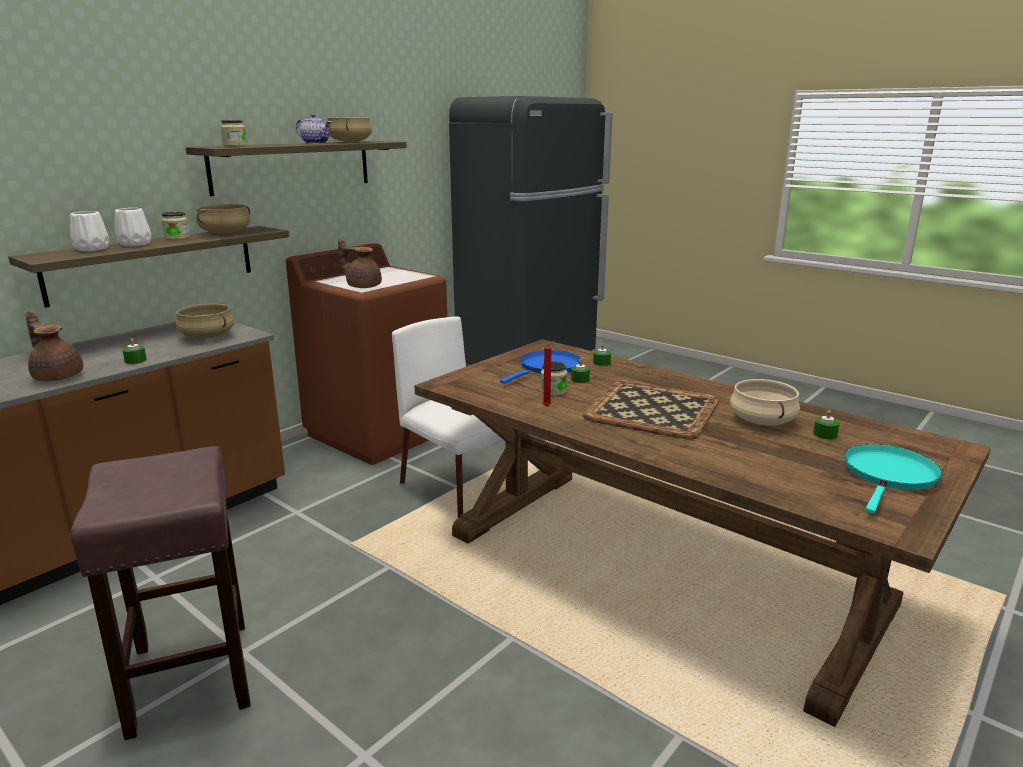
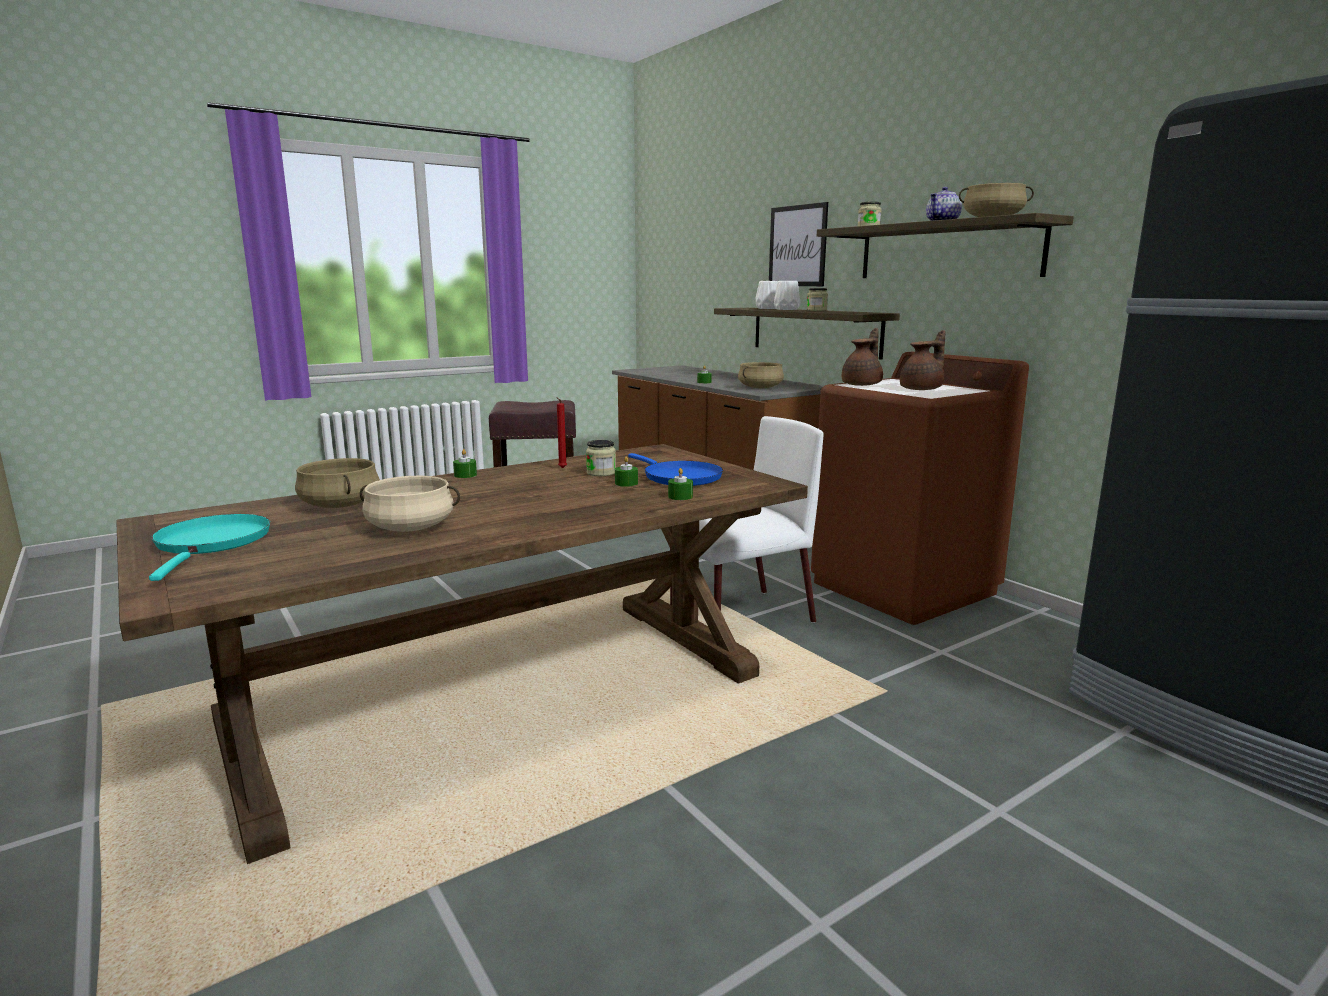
camera: 105 degrees right, 5 degrees down
(58, 376) = (680, 377): brown teapot -> brown teapot (922, 389)
(96, 164) = (797, 246): none -> picture
(225, 233) = (843, 311): beige cooking pot -> beige cooking pot (339, 505)
(654, 409) = (505, 495): tray -> none
(825, 434) = (330, 544): green candle -> green candle (465, 475)
(889, 475) = (212, 543): turquoise frying pan -> turquoise frying pan turned 150 degrees counterclockwise

